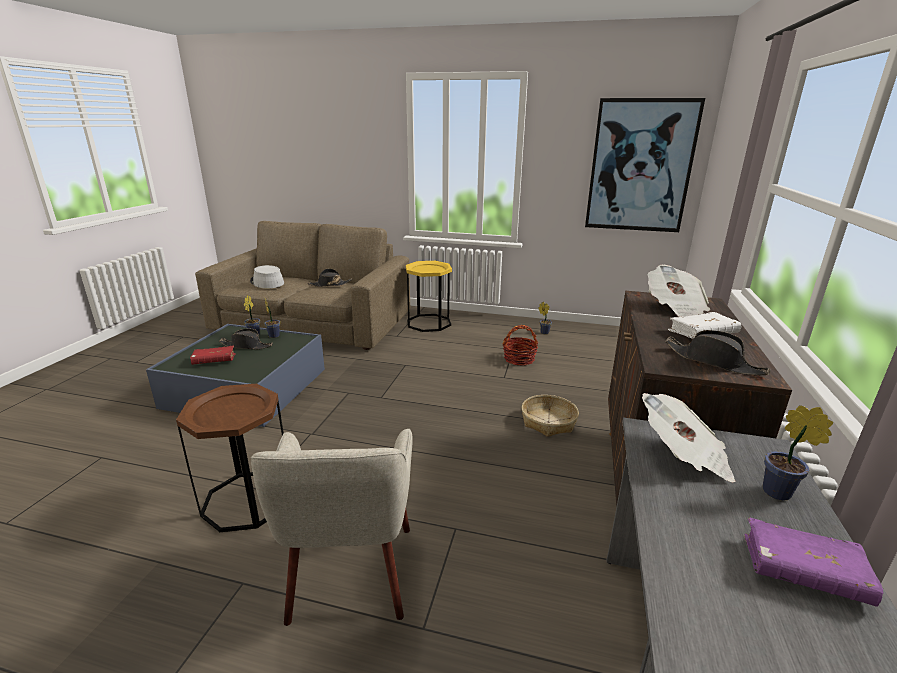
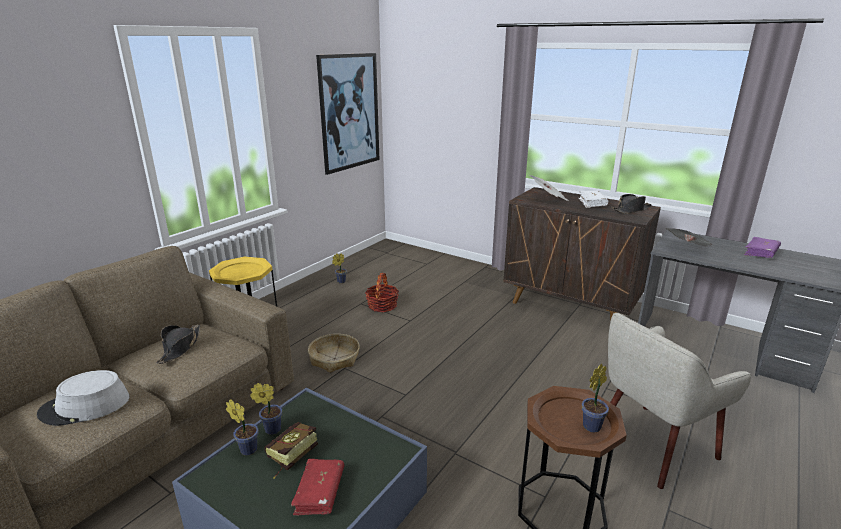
camera: 70 degrees left, 0 degrees up
(246, 346) = (289, 457): black hat -> book
(350, 573) = (652, 445): beige armchair -> beige armchair turned 135 degrees clockwise
(548, 422) = (489, 320): basket -> basket (334, 358)
(780, 493) = (712, 242): potted plant -> potted plant (593, 425)

